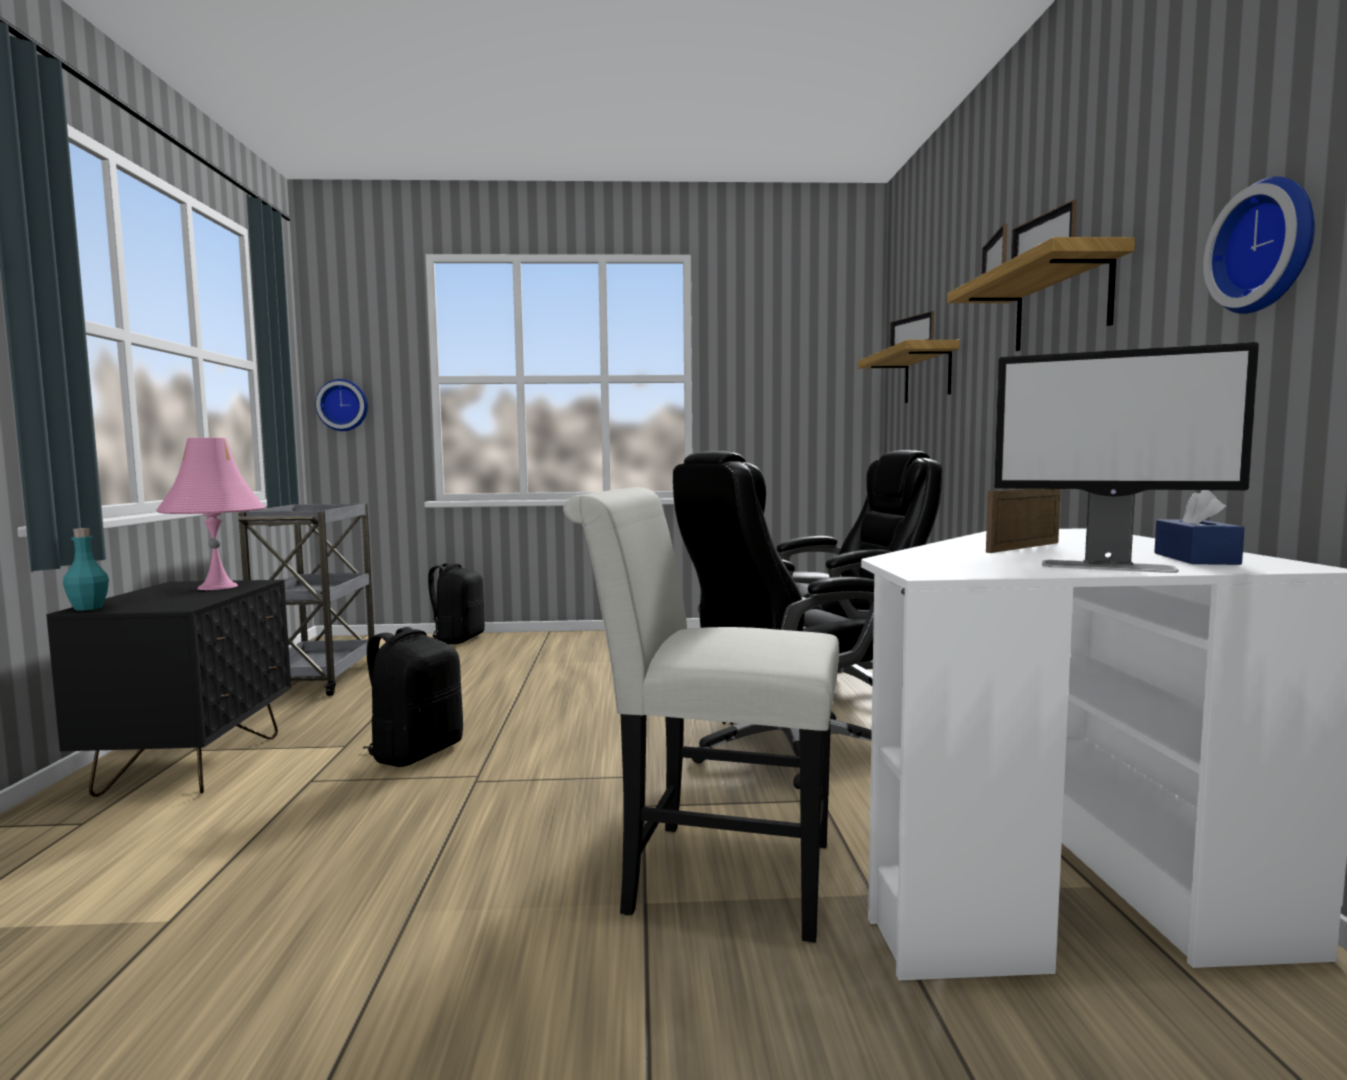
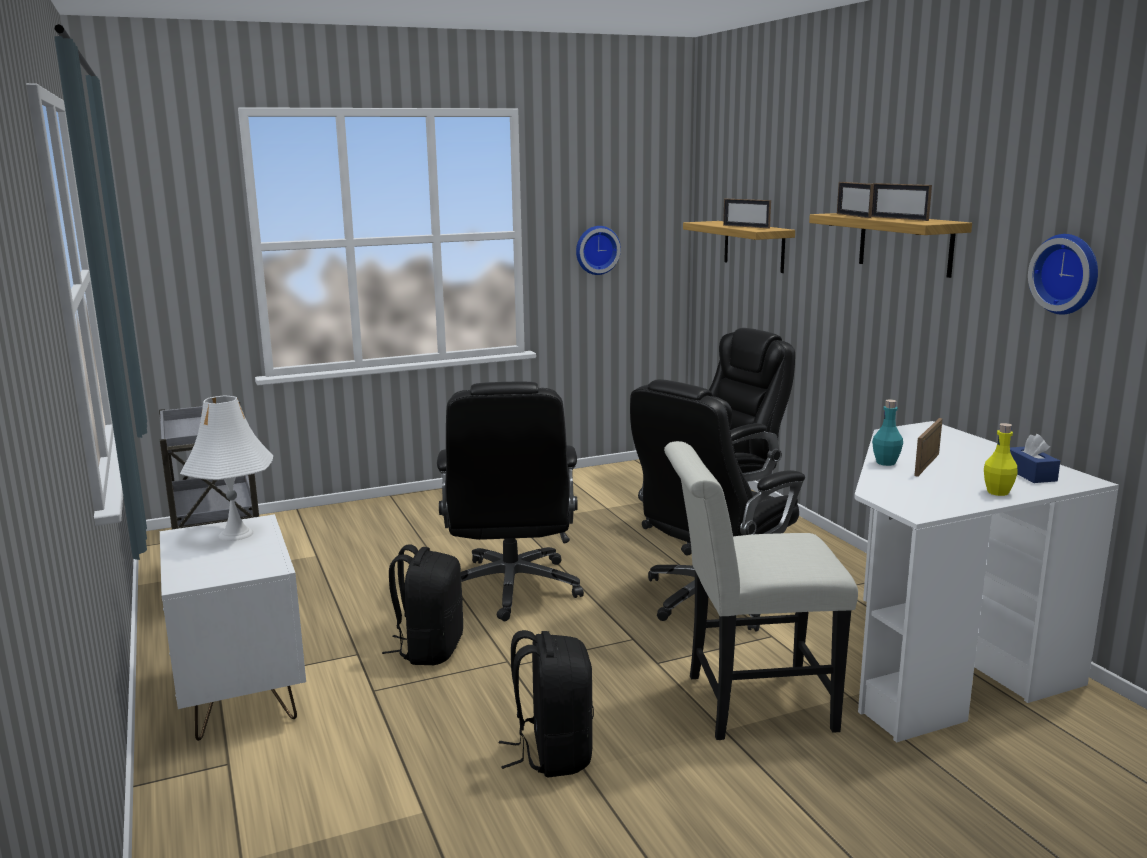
camera: 20 degrees left, 10 degrees up
(88, 608) = (184, 582): turquoise bottle -> turquoise bottle (886, 463)
(193, 764) = (240, 695): black nightstand -> white nightstand
(218, 587) = (236, 534): pink table lamp -> white table lamp
(343, 405) = (152, 280): wall clock -> wall clock (596, 250)
(457, 639) = (307, 517): black backpack -> black backpack (552, 753)
(566, 712) = (511, 589): none -> black office chair
(1108, 567) = (997, 492): monitor -> yellow bottle

